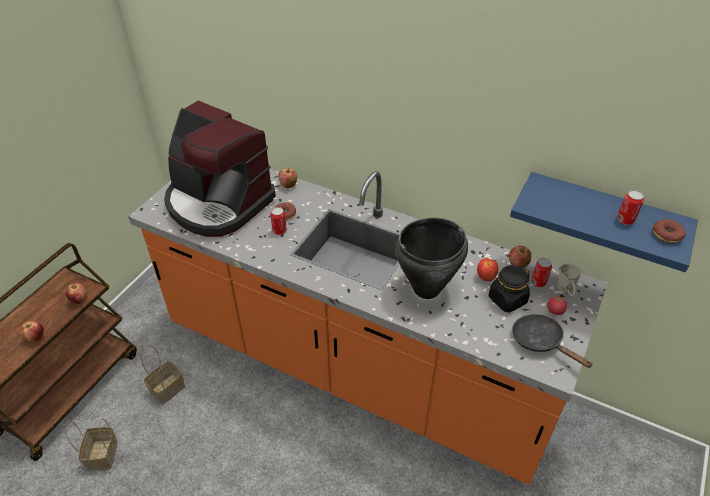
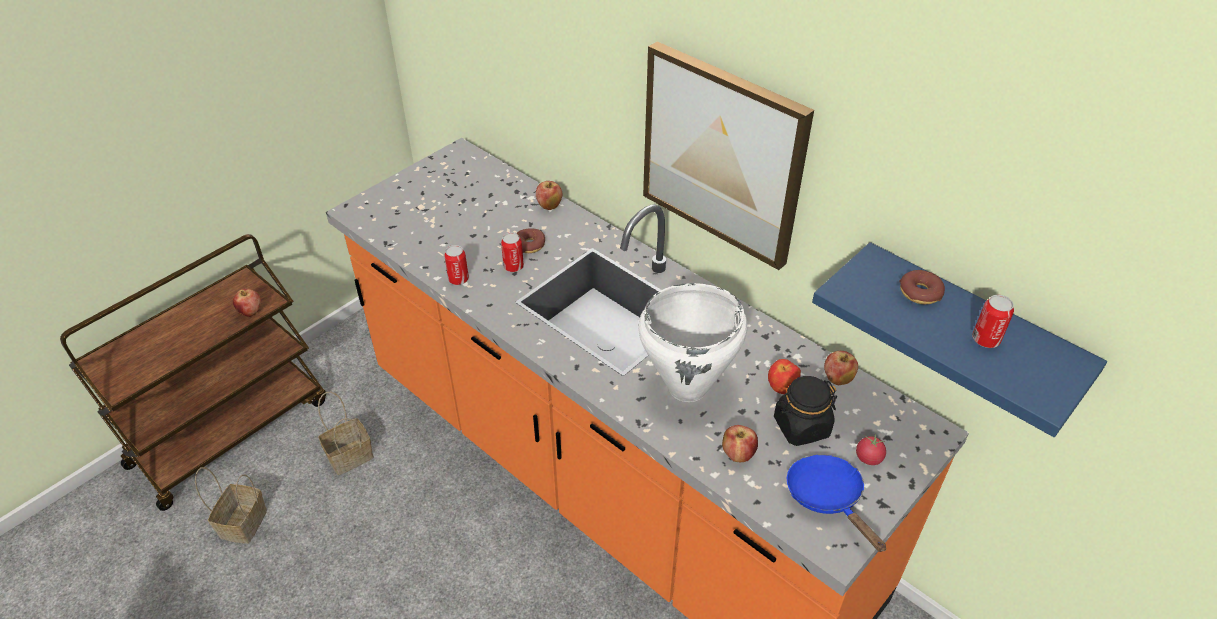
camera: 15 degrees right, 0 degrees up
(36, 337) = (182, 350): apple -> apple (738, 454)
(218, 203) = (446, 214): coffee machine -> none
(419, 130) = (723, 154): none -> picture
(427, 289) = (688, 388): black cooking pot -> white cooking pot
(538, 282) = (859, 411): can -> can (458, 279)
(540, 341) = (828, 498): black frying pan -> blue frying pan
(566, 291) = (898, 432): white mug -> none
(667, 235) = (1043, 374): donut -> donut (920, 293)

